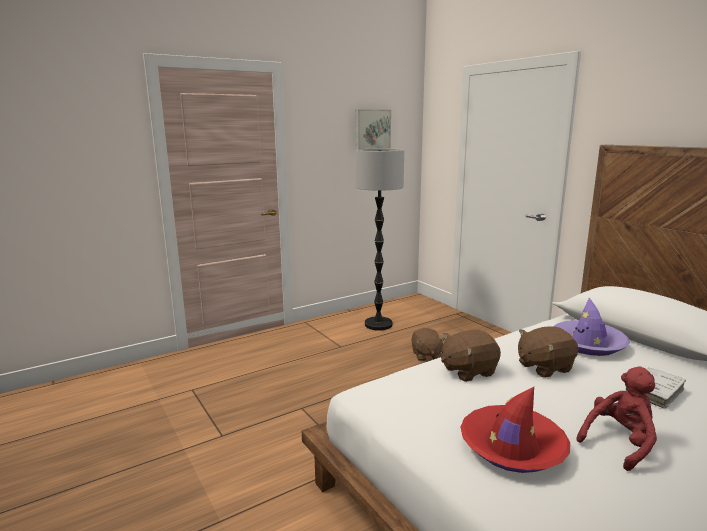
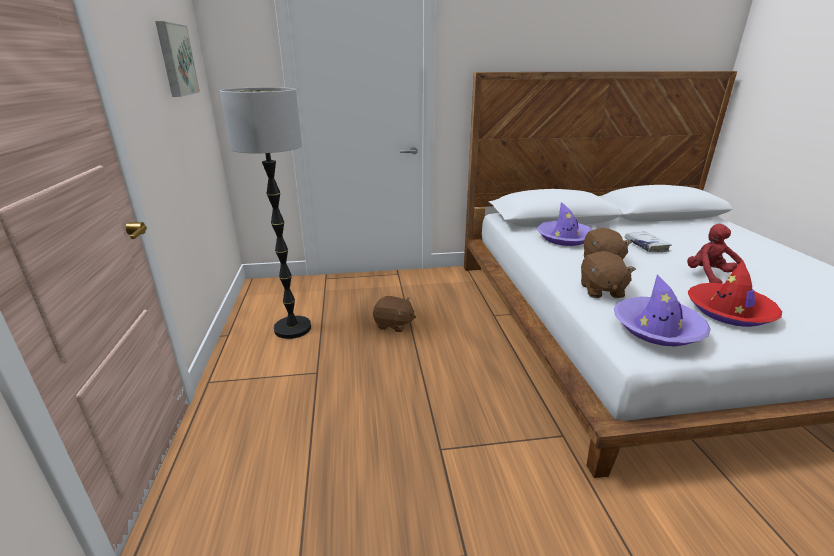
camera: 65 degrees left, 10 degrees up
(408, 397) = (657, 328): none -> purple hat

